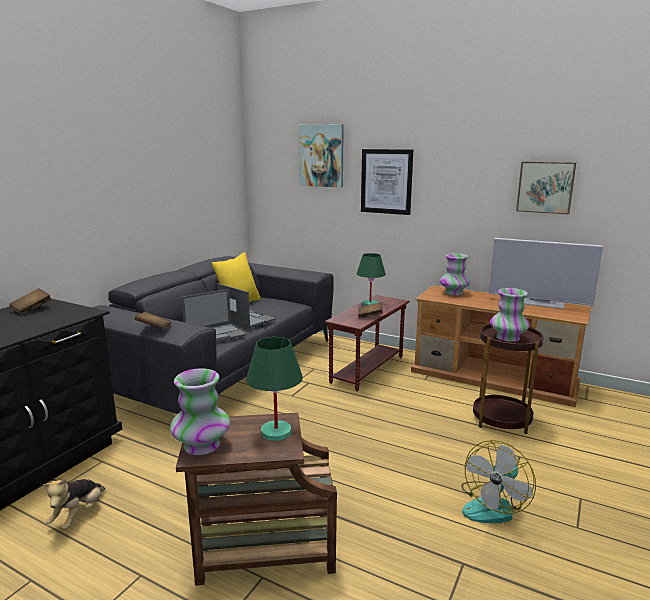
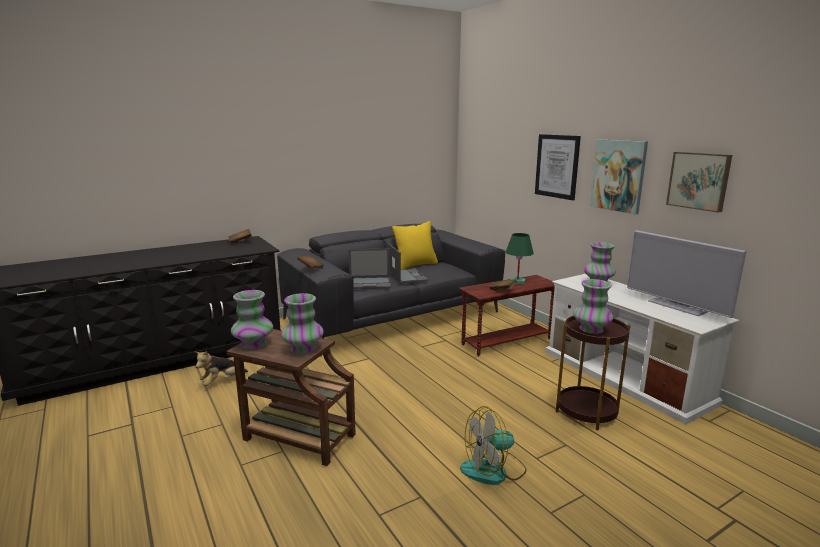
camera: 30 degrees right, 0 degrees up
(275, 433) = (303, 348): green table lamp -> vase
(321, 155) = (509, 139): picture -> picture (618, 175)
(494, 377) = (626, 376): brown tv stand -> white tv stand

